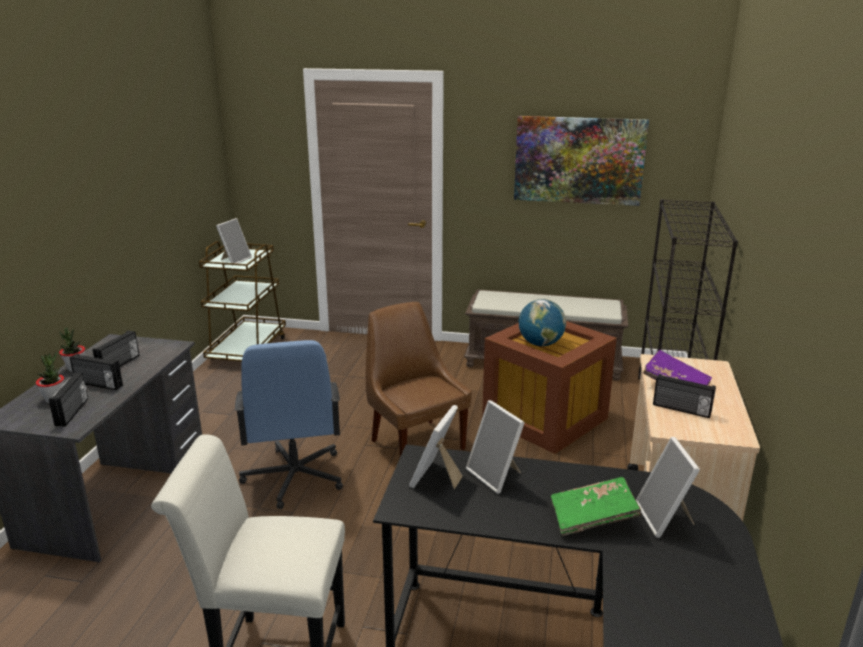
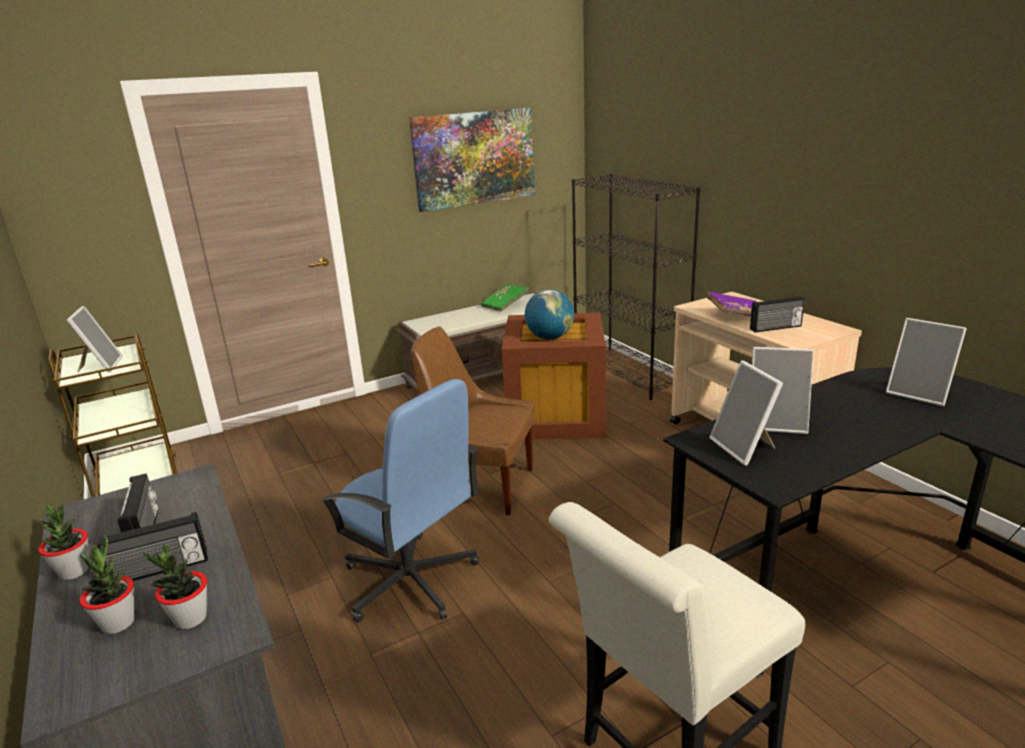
camera: 40 degrees left, 0 degrees up
(73, 412) = (190, 619): radio -> potted plant
(592, 517) = (889, 415): green book -> green book (505, 305)

